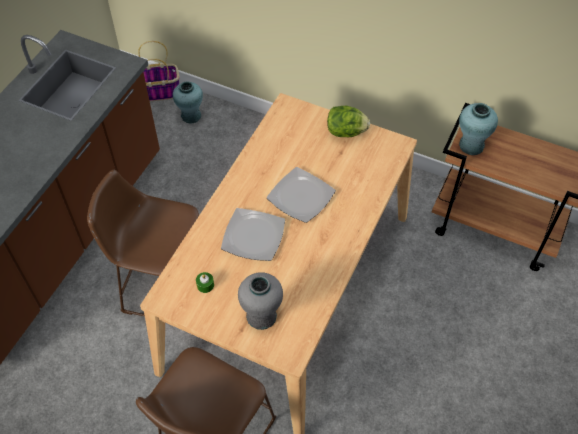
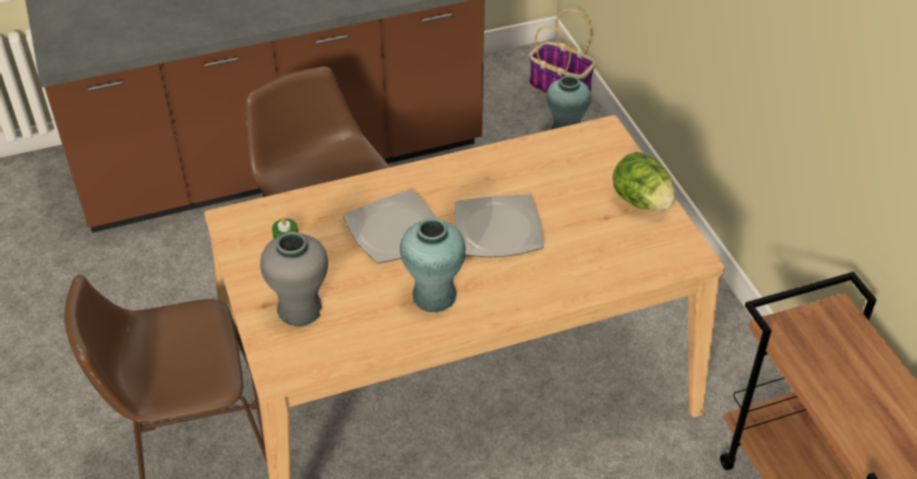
camera: 45 degrees right, 10 degrees down
(471, 146) = (805, 331): turquoise vase -> turquoise vase (434, 296)

